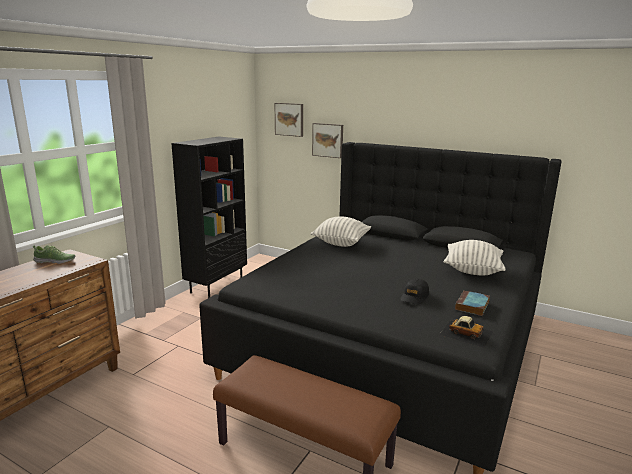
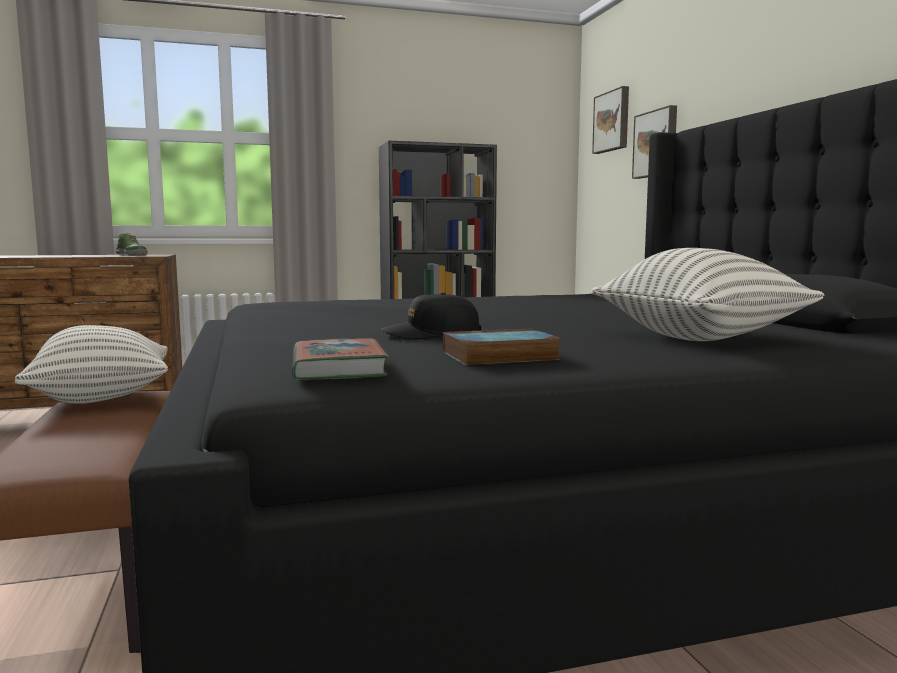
camera: 45 degrees right, 10 degrees down
(341, 243) = (541, 299): pillow -> pillow (102, 398)
(466, 333) = (338, 368): toy car -> book

